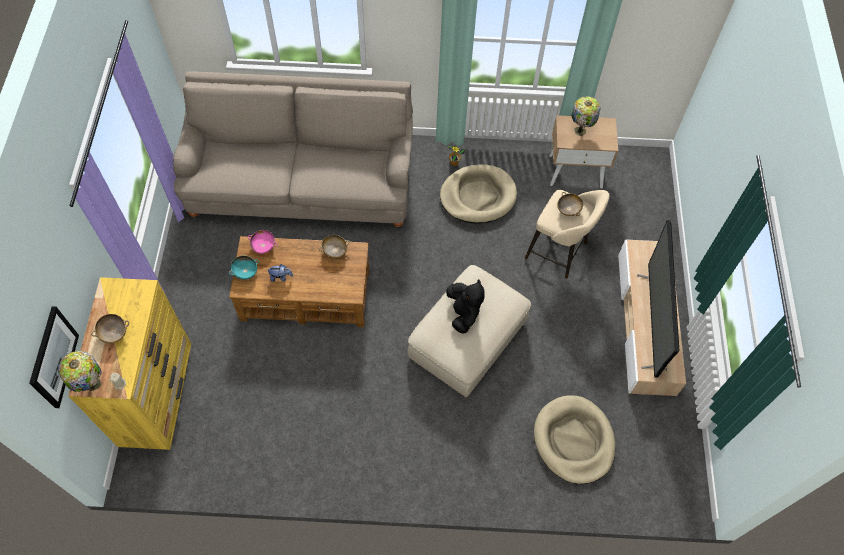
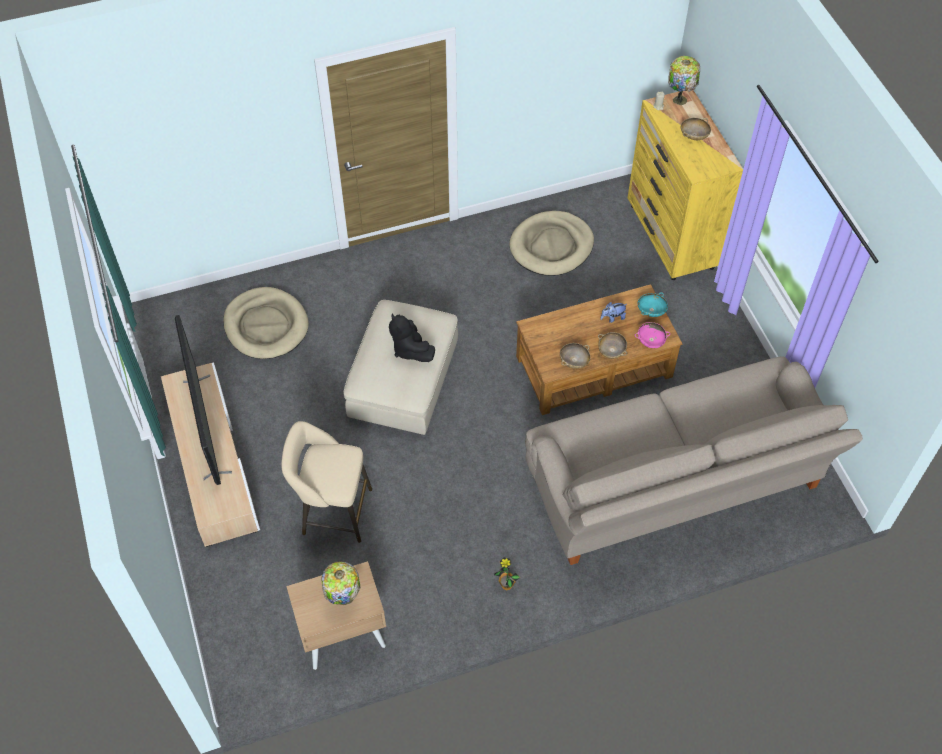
camera: 160 degrees right, 5 degrees down
(53, 357) = (707, 65): picture -> none
(478, 196) = (457, 549): beige dog bed -> beige dog bed (551, 246)
(568, 209) = (328, 473): beige bowl -> beige bowl (611, 351)

